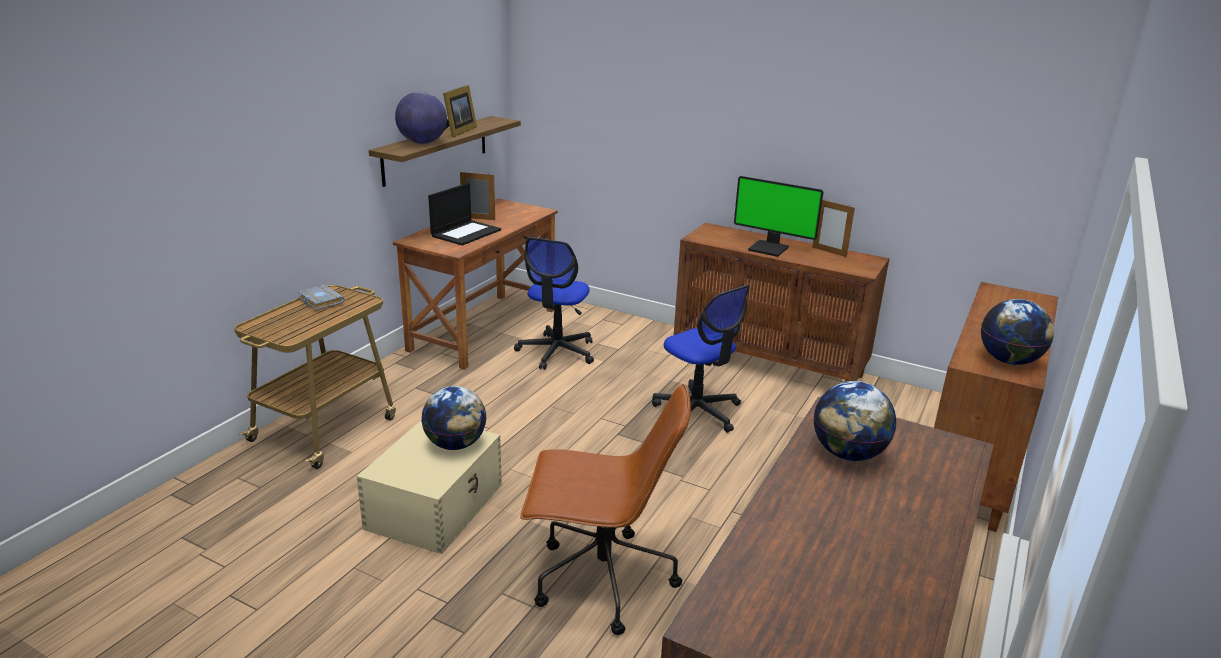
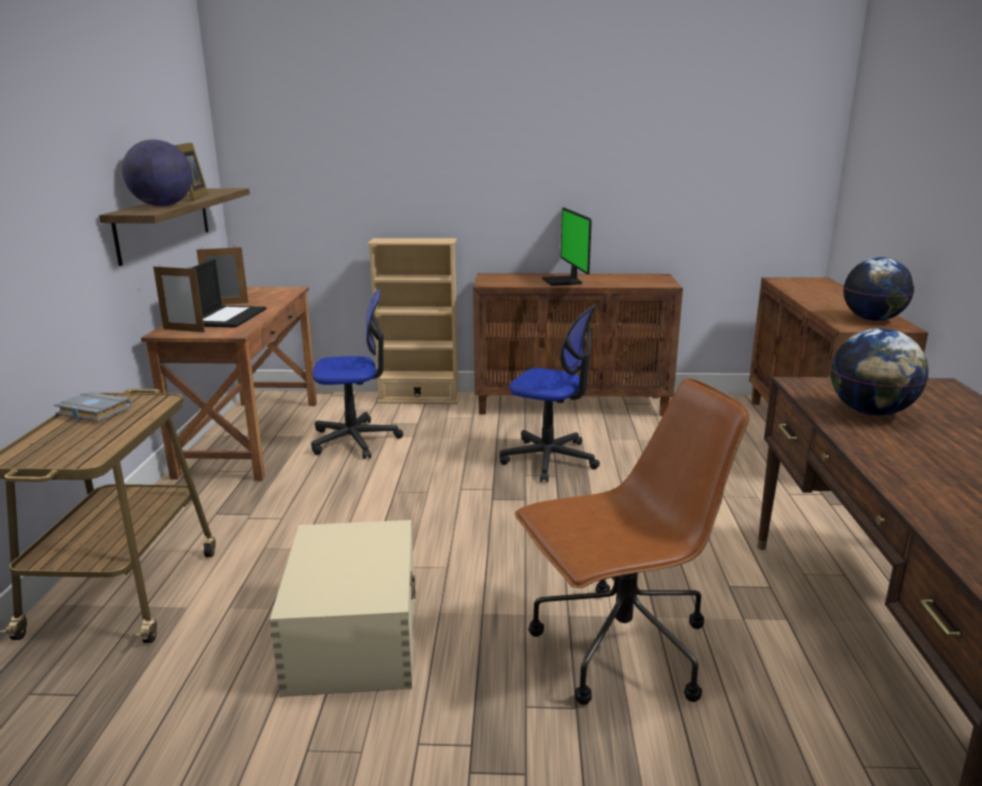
camera: 25 degrees left, 5 degrees down
(455, 445) = (368, 545): globe -> none
(556, 352) = (355, 440): office chair -> office chair turned 90 degrees counterclockwise
(639, 325) = (419, 399): none -> beige bookcase
(769, 248) = (564, 281): monitor -> monitor turned 75 degrees clockwise
(829, 252) = (617, 276): picture frame -> picture frame (184, 330)

